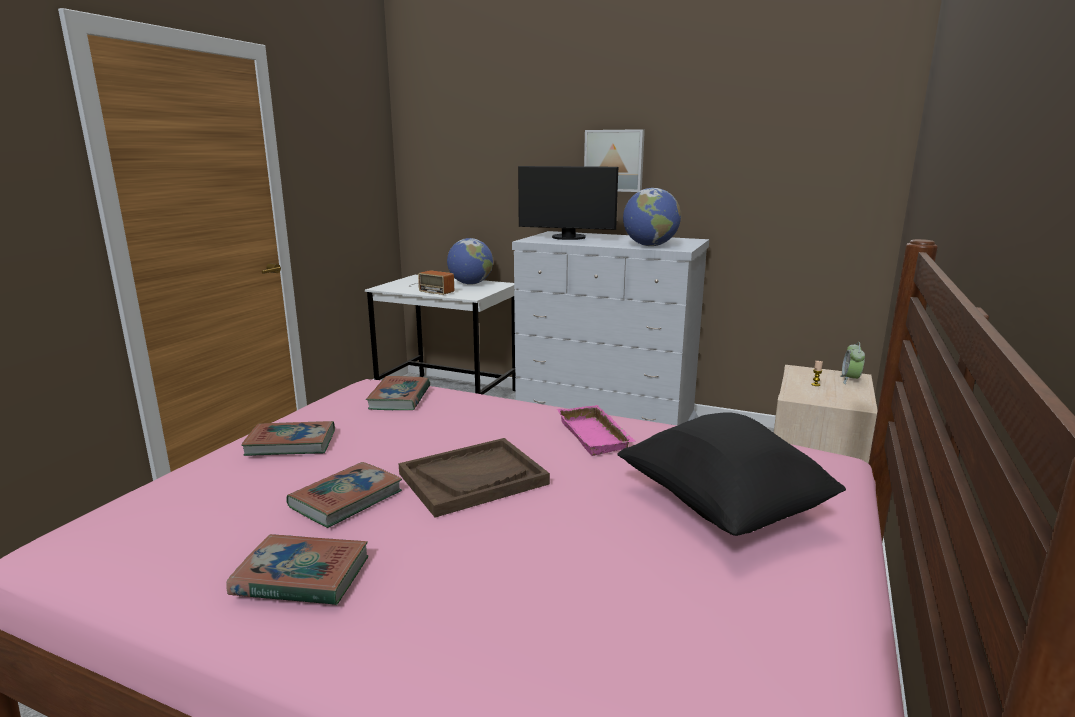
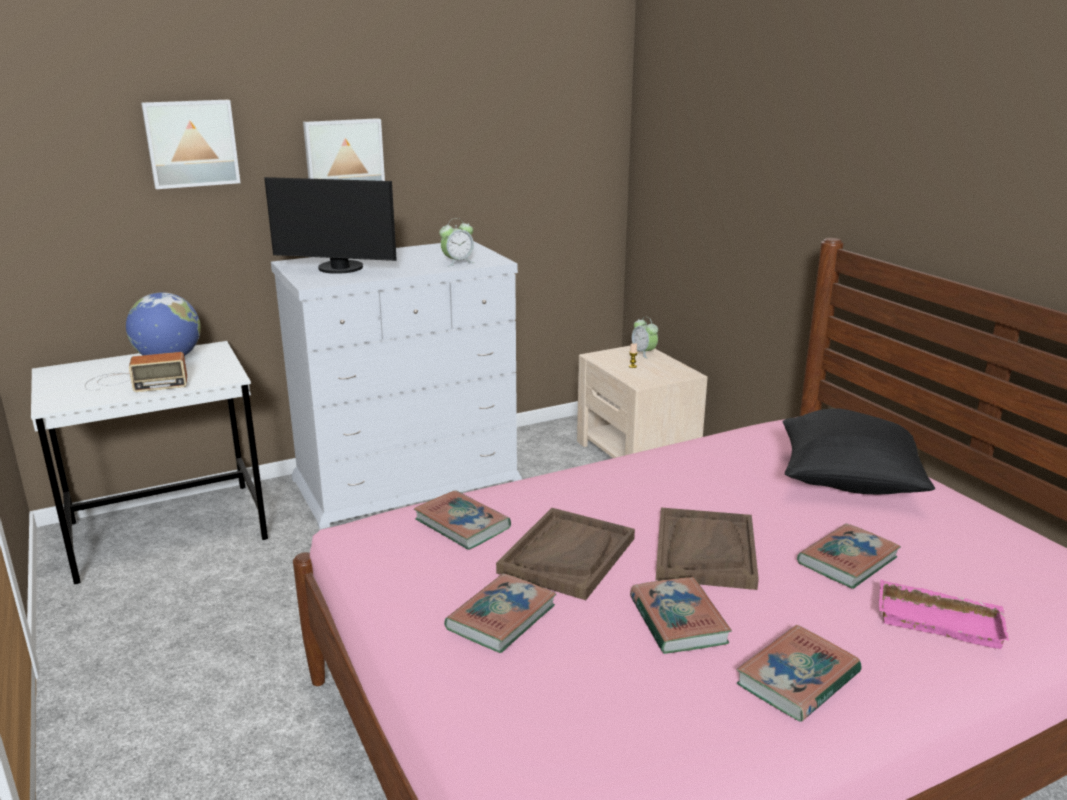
camera: 50 degrees left, 5 degrees up
(398, 436) = (567, 555): none -> brown tray
(514, 142) = (191, 143): none -> picture
(551, 547) = (847, 561): none -> book
(568, 238) = (339, 269): monitor -> monitor turned 45 degrees clockwise
(597, 436) = (684, 474): pink tray -> pink tray (940, 620)
(650, 246) = (457, 262): globe -> alarm clock

